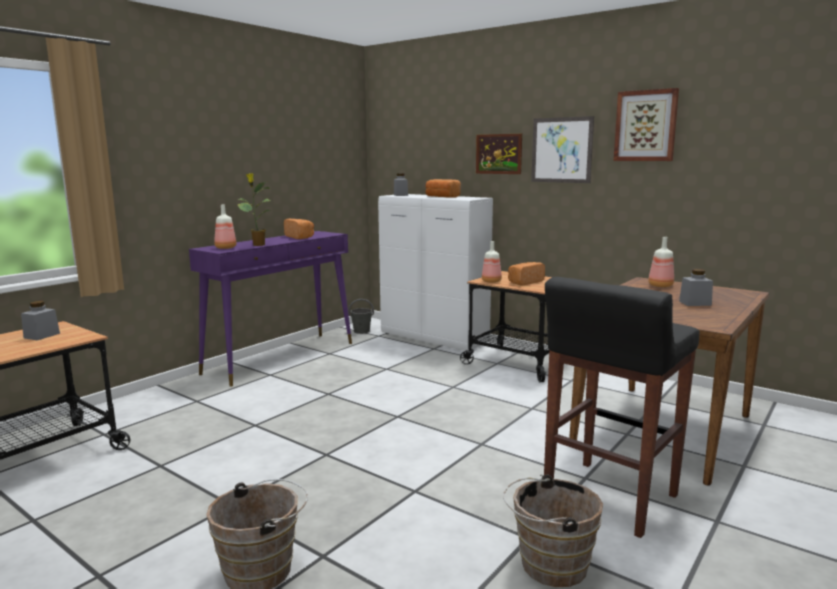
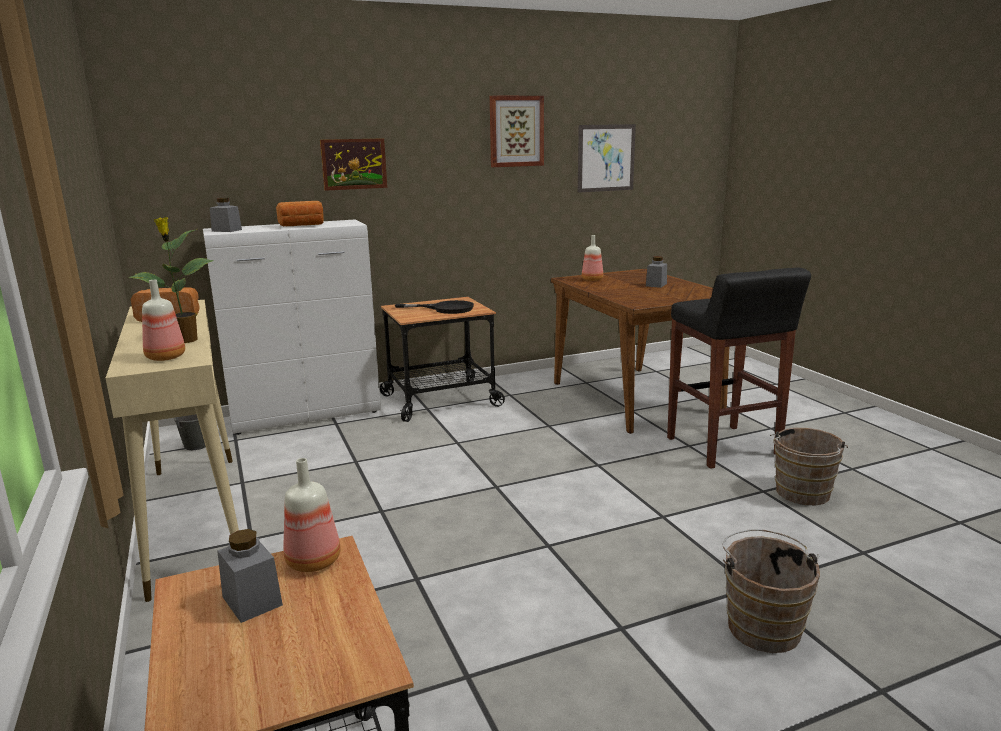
camera: 60 degrees left, 5 degrees up
(281, 357) = (196, 518): purple console table -> beige console table
(492, 281) = (421, 316): bottle -> bottle (315, 561)
(524, 282) = (445, 309): bread -> black frying pan
(561, 150) = (433, 157): picture -> picture (606, 158)

